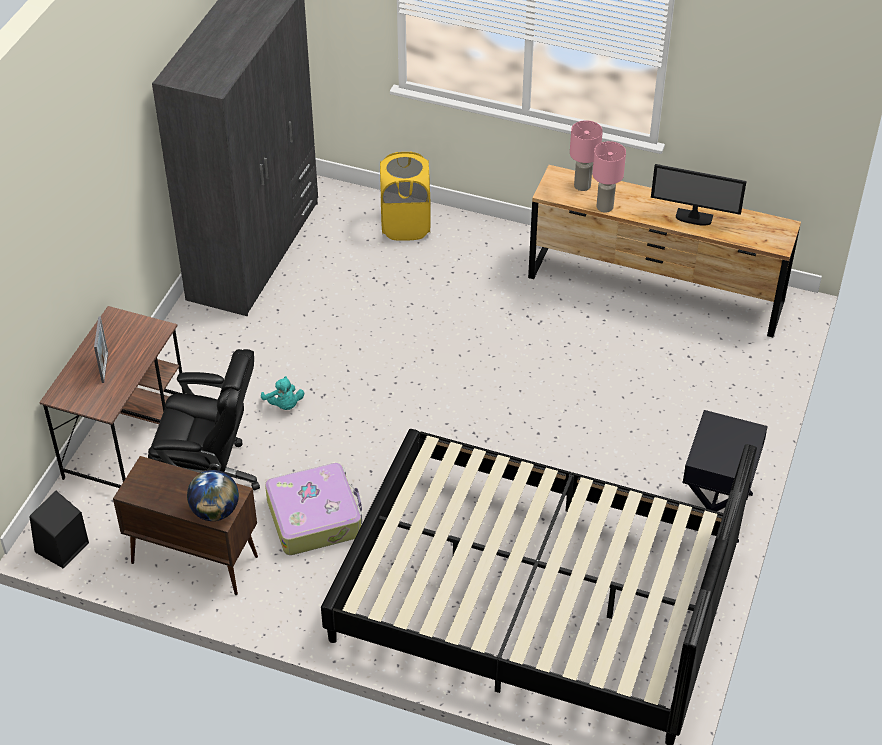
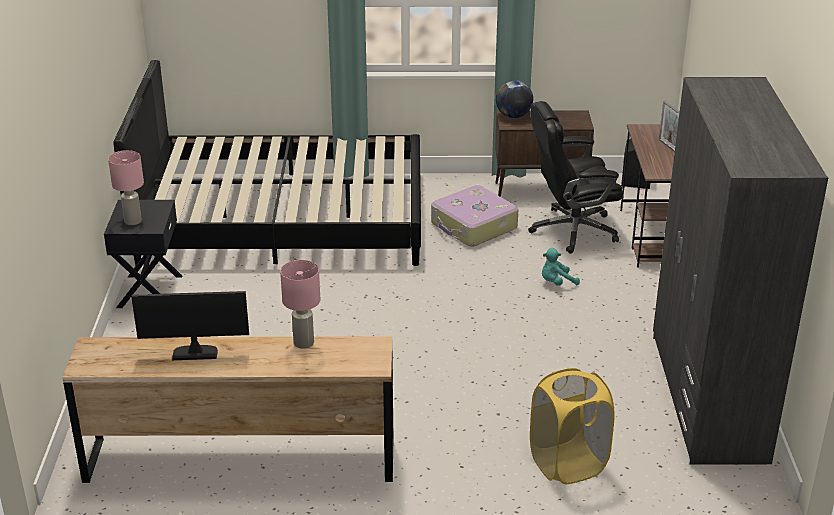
camera: 160 degrees right, 15 degrees down
(284, 405) = (556, 283): turquoise plush toy -> turquoise plush toy turned 60 degrees counterclockwise
(582, 186) = (338, 360): pink table lamp -> pink table lamp (132, 221)

